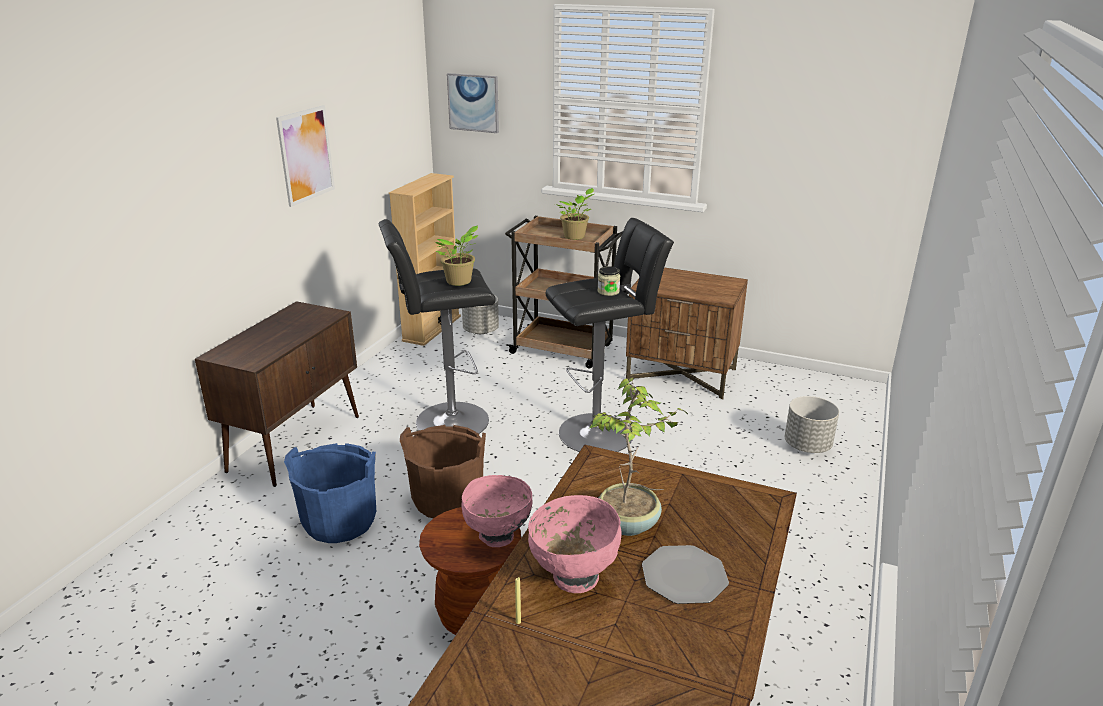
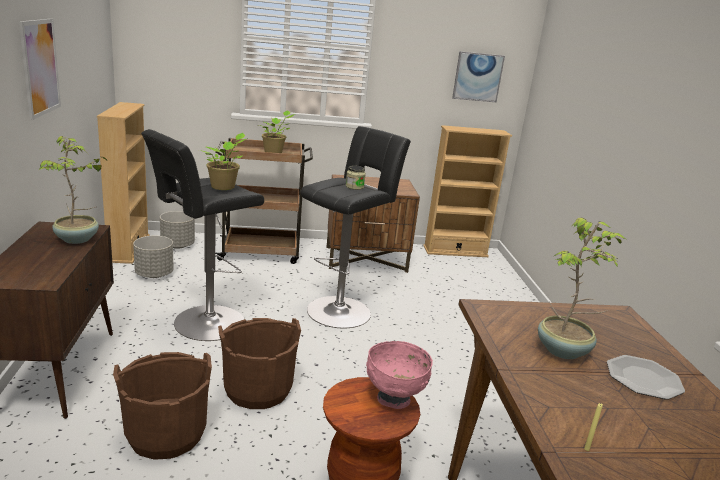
camera: 30 degrees left, 5 degrees down
(311, 324) = (77, 239): none -> potted plant
(340, 521) = (166, 434): blue bucket -> brown bucket
(473, 103) = (161, 38): picture -> picture (477, 77)
(574, 577) = (578, 400): pink bowl -> none
(807, 446) = (487, 295): grey planter -> grey planter (154, 274)
(816, 380) = (455, 251): none -> beige bookcase

